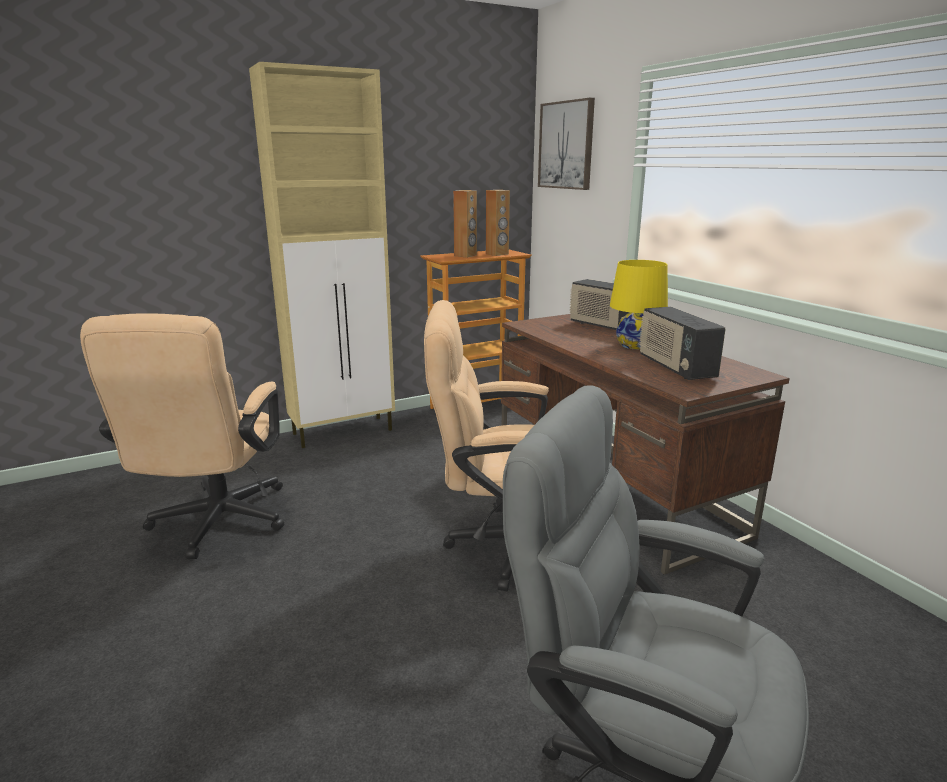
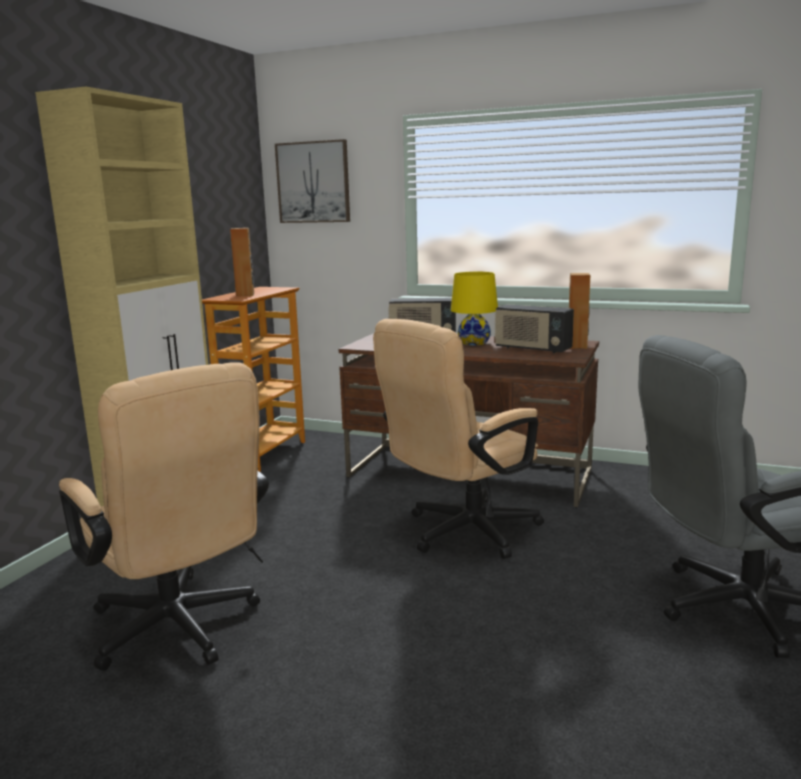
camera: 40 degrees left, 5 degrees down
(497, 254) = (269, 290): brown speaker -> brown speaker (577, 346)

